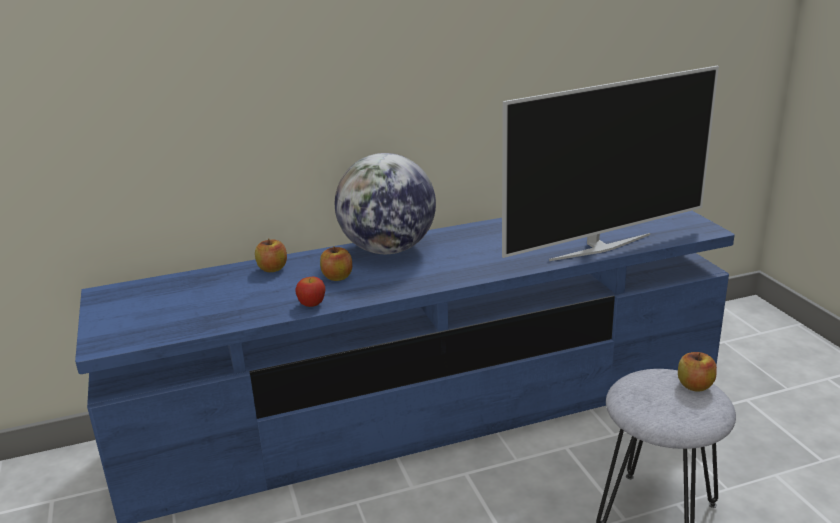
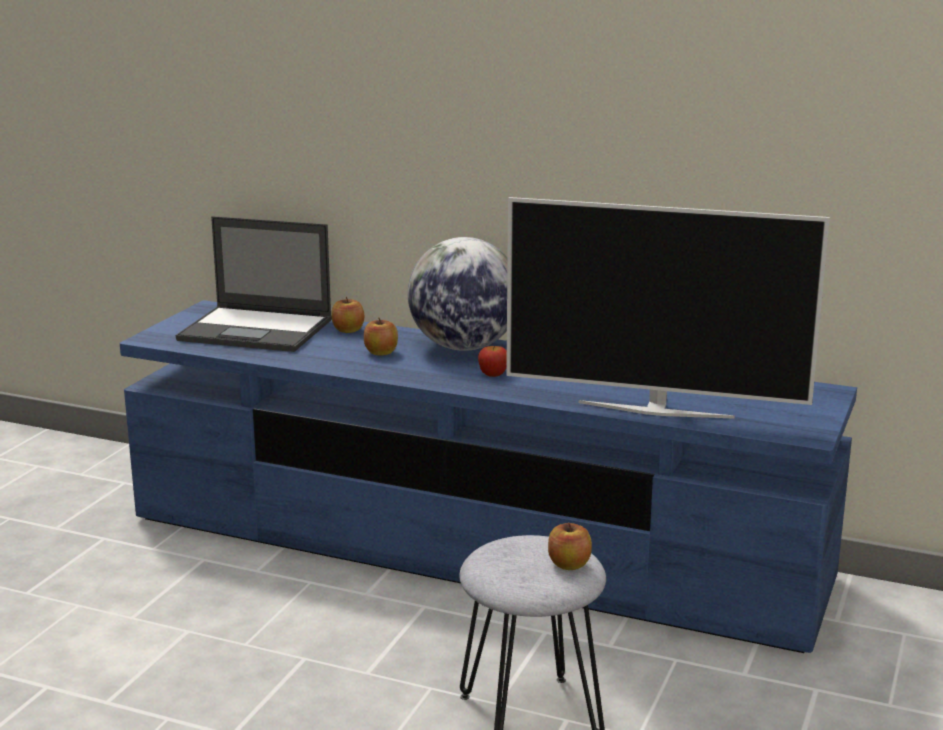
camera: 40 degrees right, 5 degrees down
(193, 297) = (258, 330): none -> laptop
(312, 304) = (324, 363): apple -> apple (493, 374)

